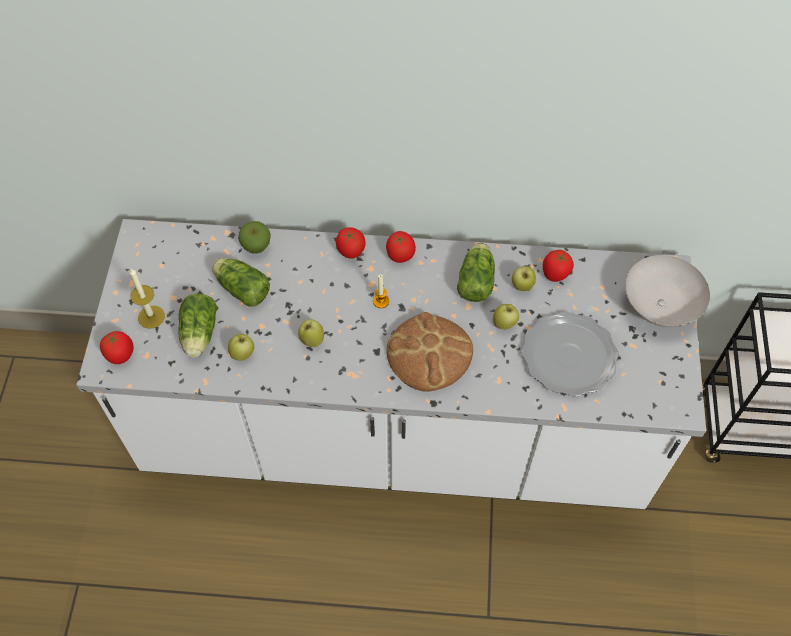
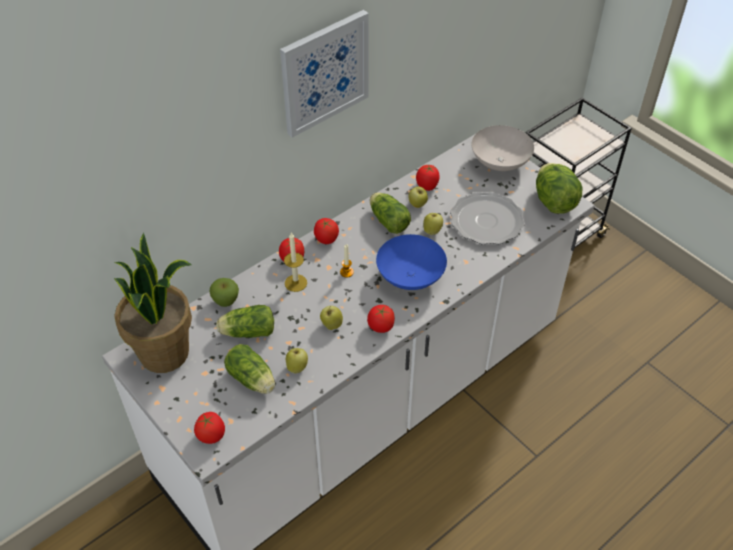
camera: 45 degrees left, 10 degrees down
(151, 317) = (204, 396): candle -> candle (296, 283)
(165, 255) = (165, 353): none -> potted plant
(349, 377) = (380, 327): none -> tomato
(429, 354) = (411, 278): bread -> blue bowl
(444, 85) = (324, 73): none -> picture
(664, 392) = (554, 202): none -> lettuce

